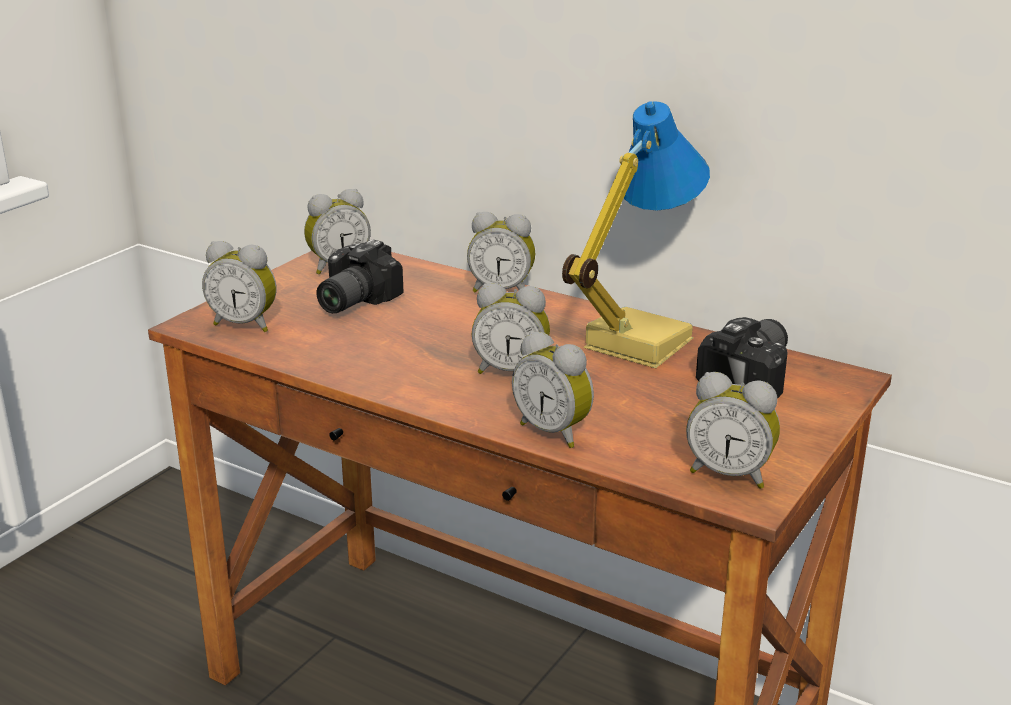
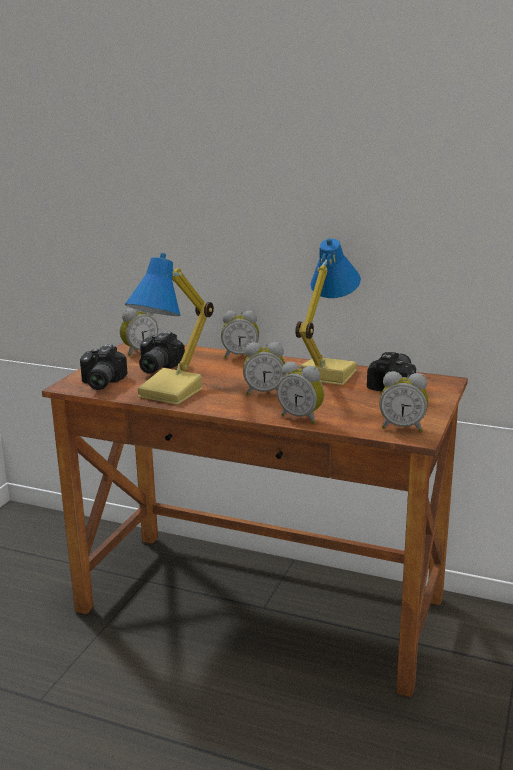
camera: 10 degrees left, 5 degrees down
(245, 324) = (99, 383): alarm clock -> camera
(357, 355) = (173, 392): none -> table lamp

